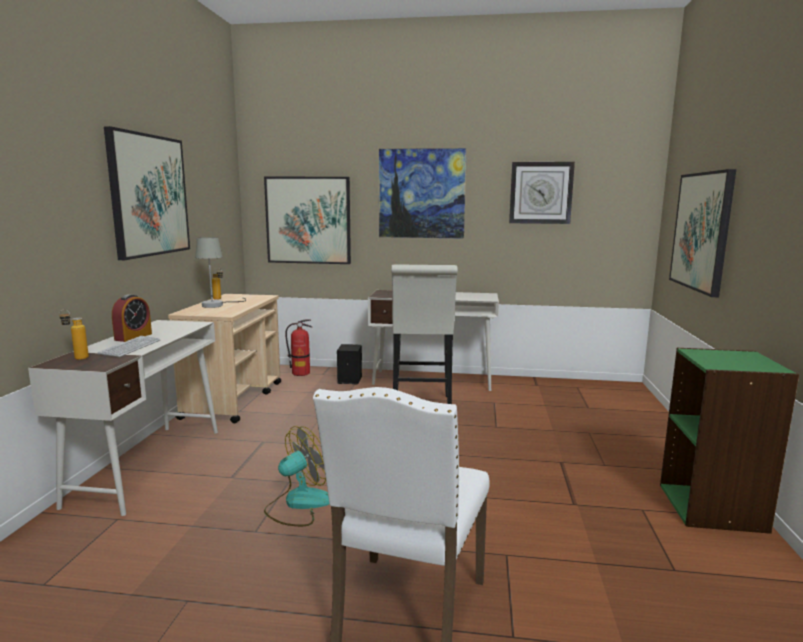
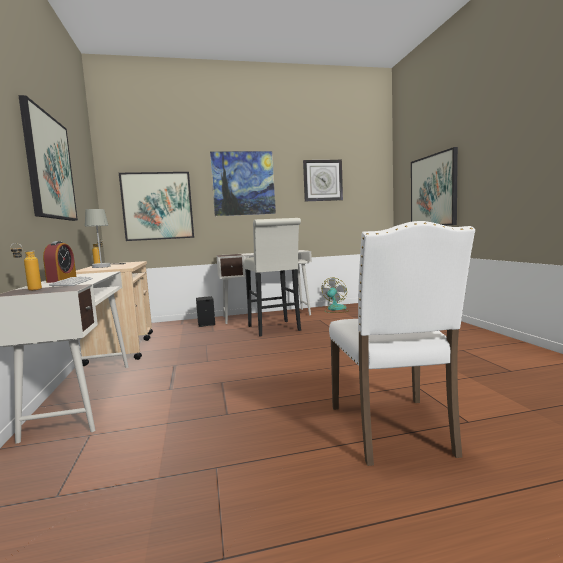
camera: 20 degrees left, 5 degrees down
(298, 504) = (244, 392): fan -> fan (335, 309)
(301, 373) = (163, 326): fire extinguisher -> none
(712, 508) = (495, 342): green bookcase -> none

